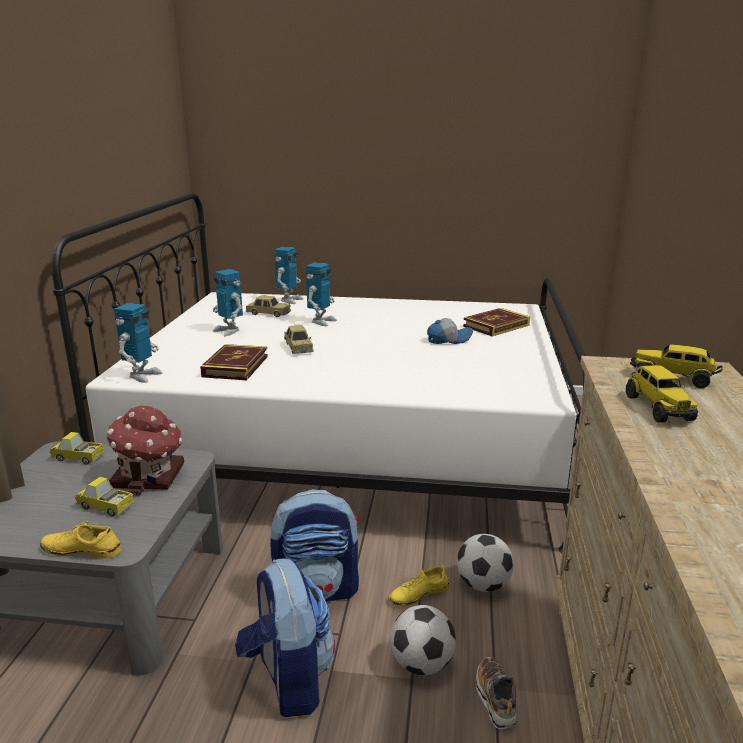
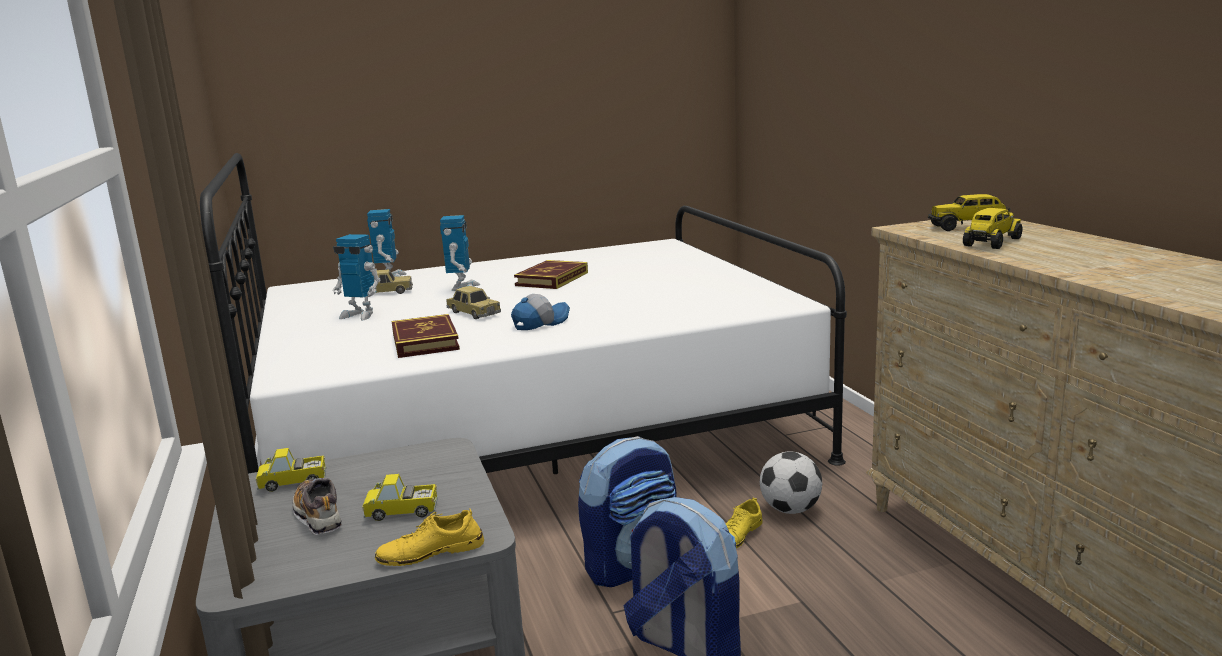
camera: 25 degrees left, 5 degrees down
(142, 376) = (317, 371): toy robot -> none
(150, 476) = (417, 474): toy house -> none
(422, 664) = (799, 587): football -> none
(448, 340) = (630, 278): cap -> cap (540, 323)
(495, 699) = (888, 589): shoe -> shoe (318, 516)
(496, 326) = (660, 260): book -> book (552, 279)
(658, 408) = (992, 242): toy truck -> toy truck turned 105 degrees counterclockwise

